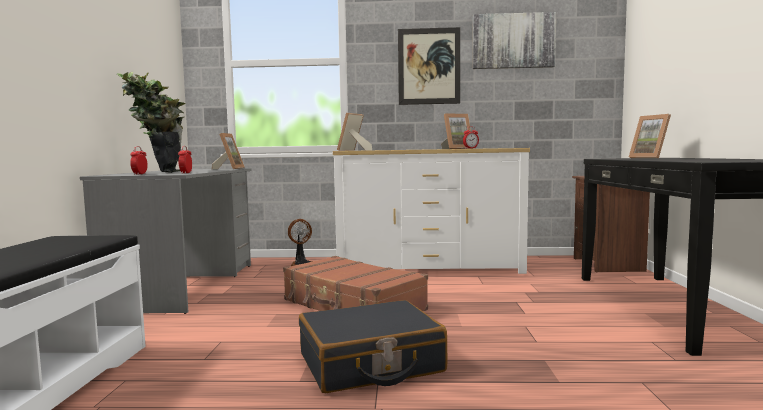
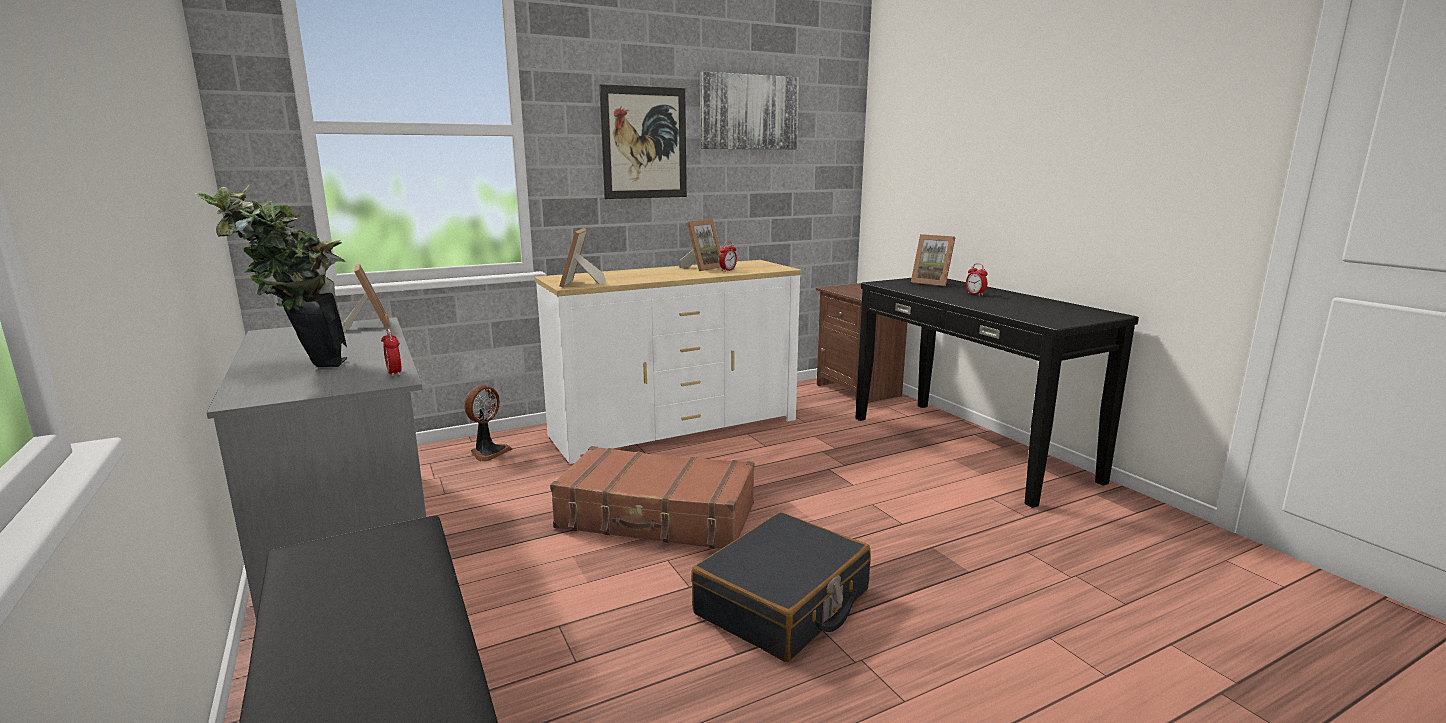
camera: 30 degrees left, 10 degrees up
(139, 174) = (317, 389): alarm clock -> alarm clock (975, 294)

